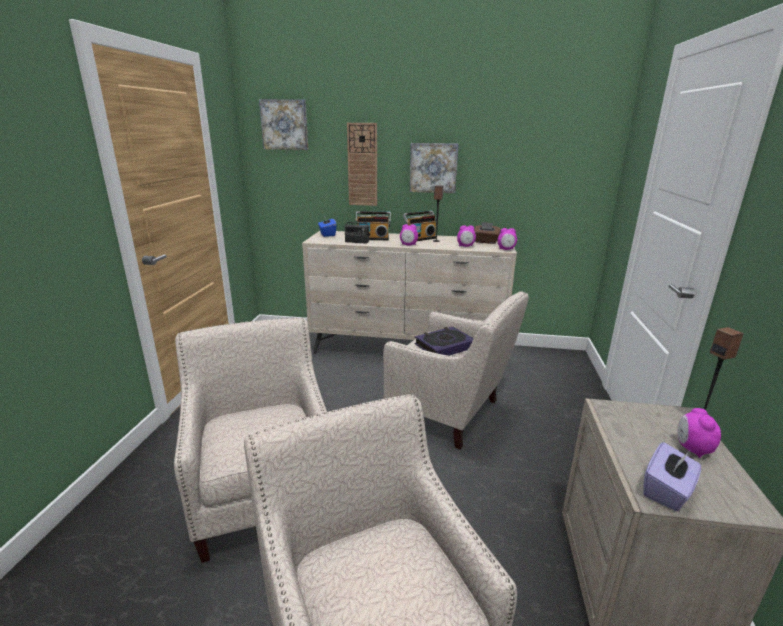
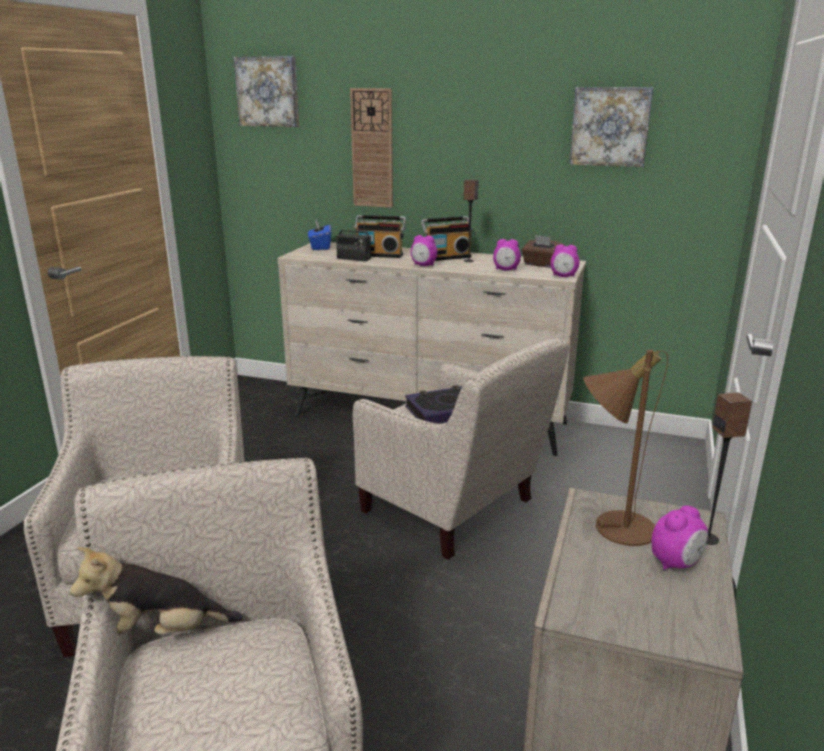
camera: 10 degrees right, 0 degrees up
(317, 545) = (161, 634): none -> plush toy
(433, 168) = (471, 153): picture -> picture (610, 126)
(632, 424) = (613, 525): none -> brown table lamp
(667, 491) = (598, 608): purple tissue box -> none
(692, 449) = (676, 563): alarm clock -> alarm clock turned 150 degrees counterclockwise

